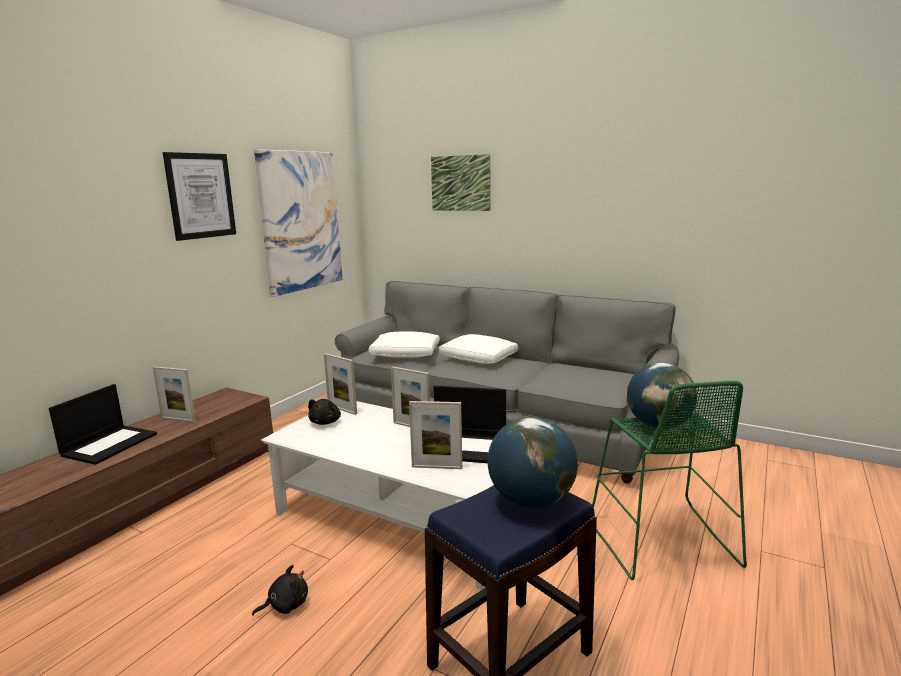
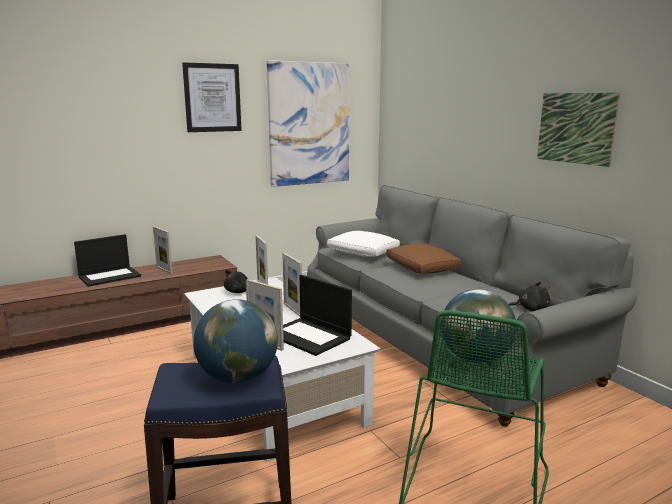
camera: 30 degrees right, 0 degrees up
(285, 605) = (134, 418): black plush toy -> black plush toy (530, 309)
(460, 183) = (452, 93): picture -> picture (575, 128)
(479, 359) = (422, 268): white pillow -> brown pillow

